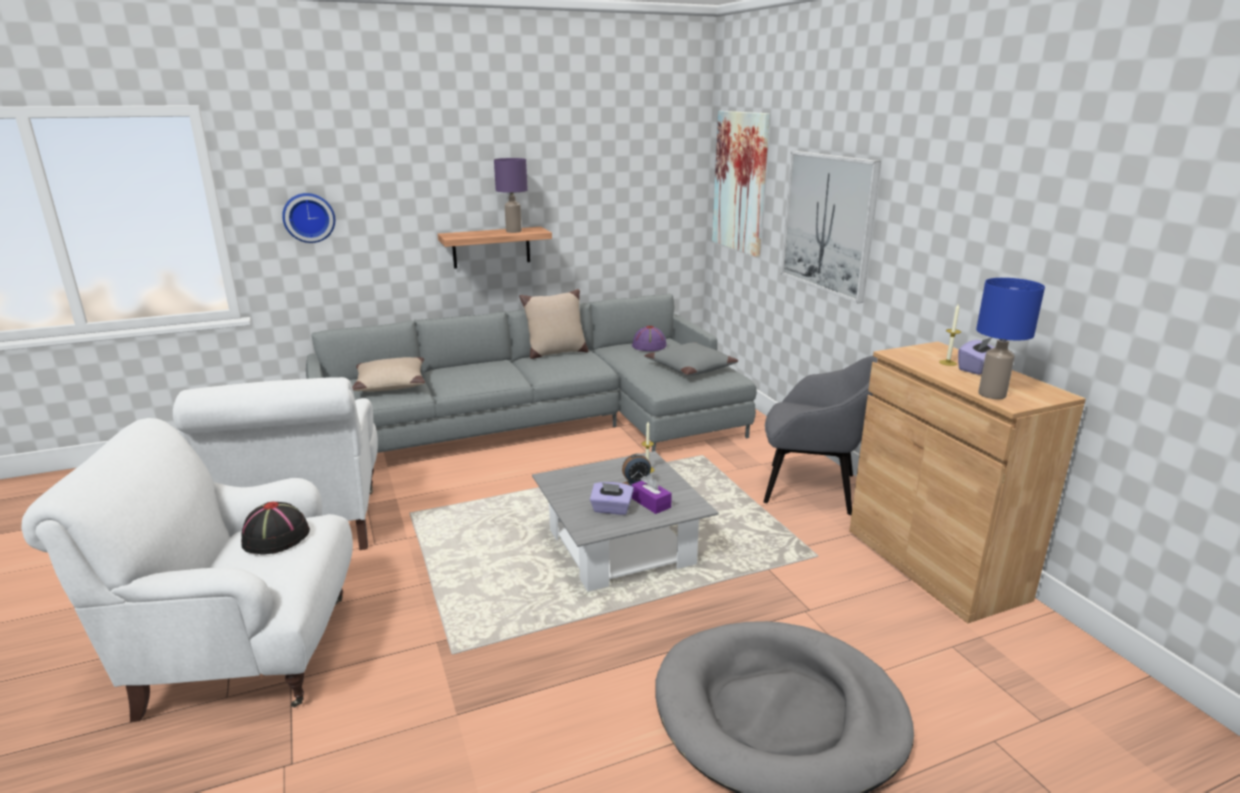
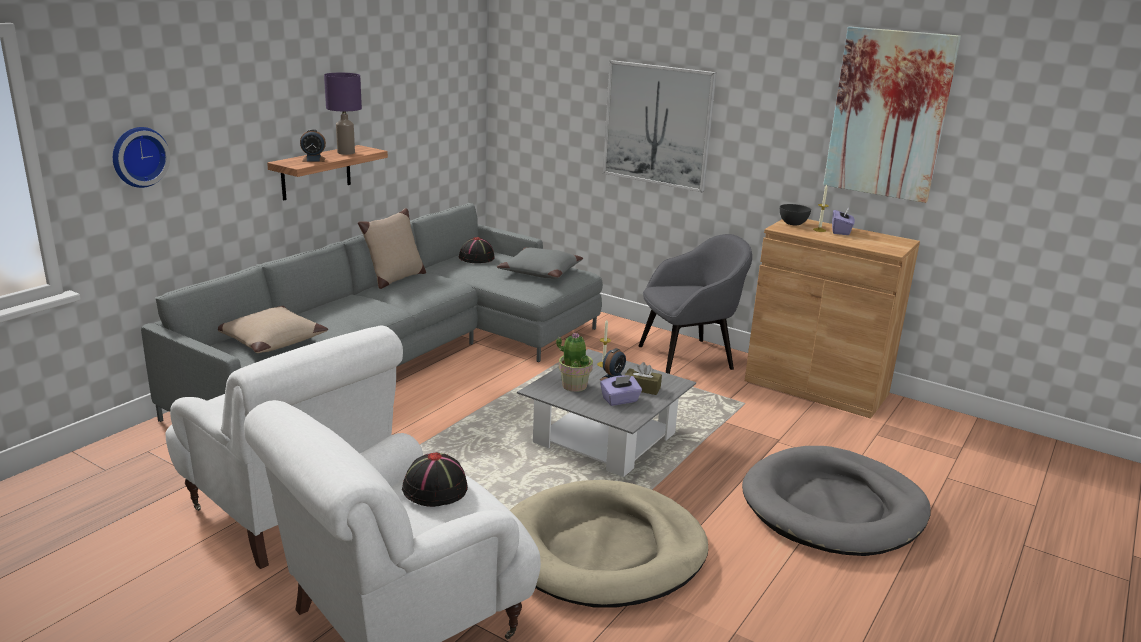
camera: 35 degrees left, 0 degrees up
(475, 234) = (313, 159): none -> alarm clock
(477, 658) = (603, 550): none -> beige dog bed
(589, 483) = (574, 385): none -> potted plant
(649, 346) = (477, 258): purple hat -> black hat
(651, 503) = (642, 388): purple tissue box -> brown tissue box
(740, 182) = (536, 88): picture -> picture (888, 114)
(923, 351) = (793, 224): none -> grey bowl
(991, 394) = (874, 247): blue table lamp -> none

